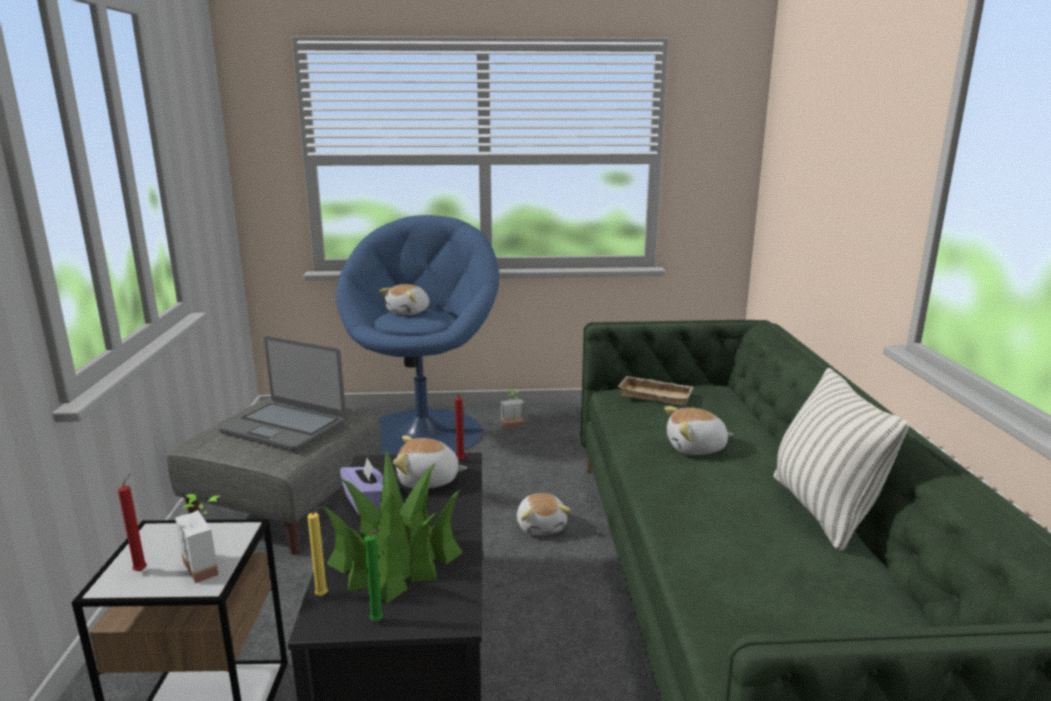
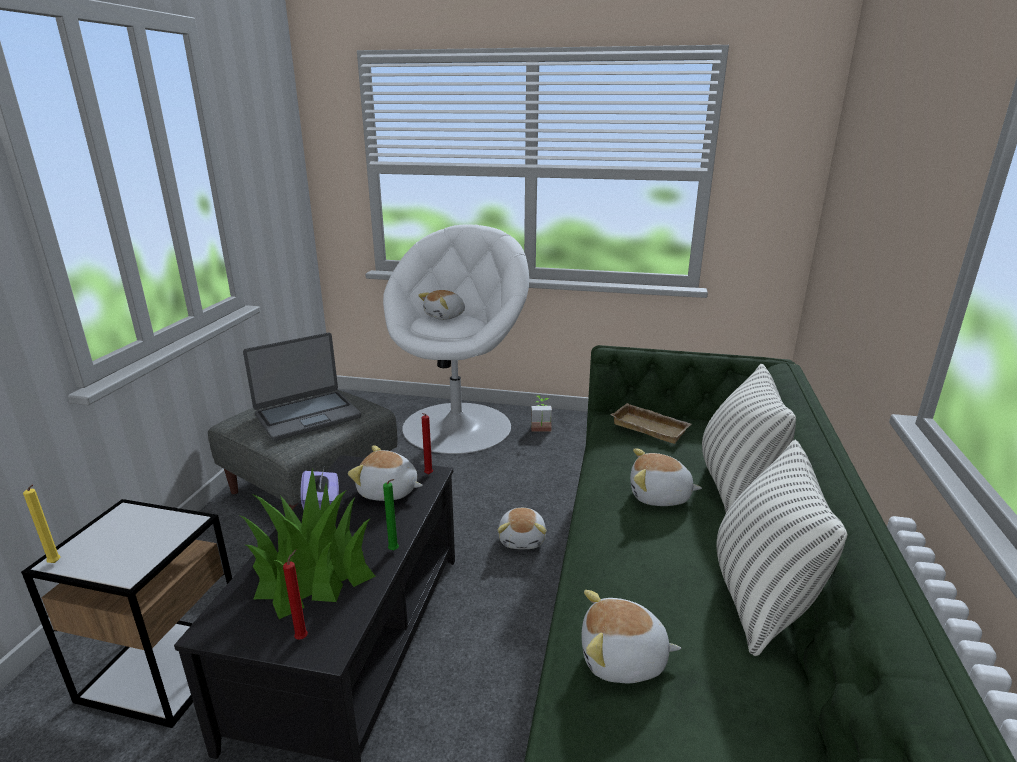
camera: 15 degrees right, 5 degrees up
(142, 570) = (90, 549): red candle -> red candle (303, 637)
(210, 564) = (143, 554): potted plant -> none
(285, 427) = (307, 416): laptop -> laptop turned 75 degrees counterclockwise
(323, 596) = (230, 600): yellow candle -> yellow candle (56, 563)
(378, 621) = (260, 638): green candle -> green candle (395, 551)
(424, 432) = (458, 426): blue armchair -> white armchair
(736, 573) = (623, 660): none -> plush toy
(756, 431) = (736, 485): none -> pillow

